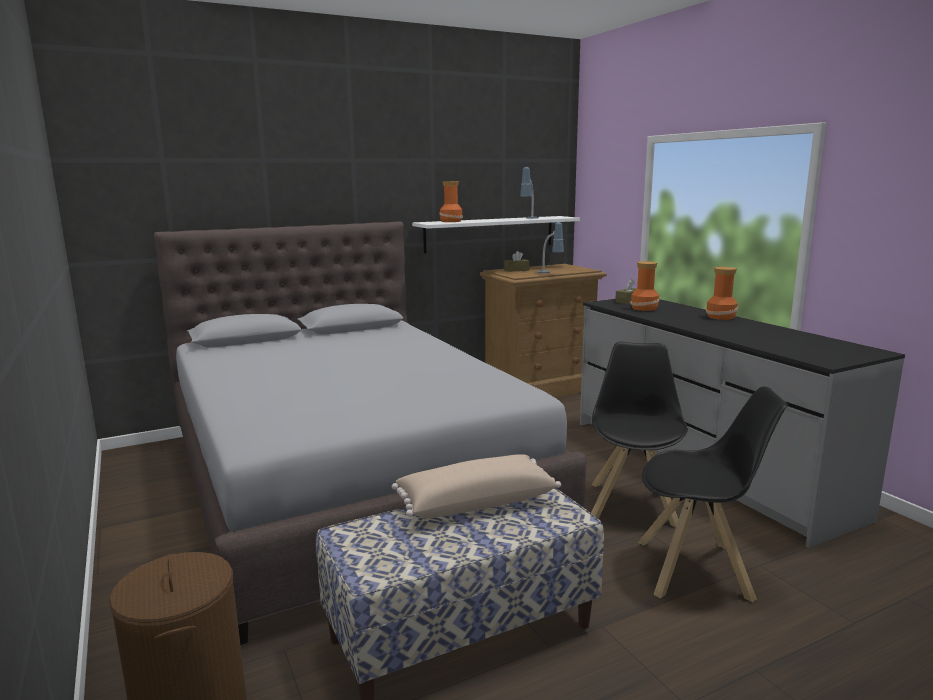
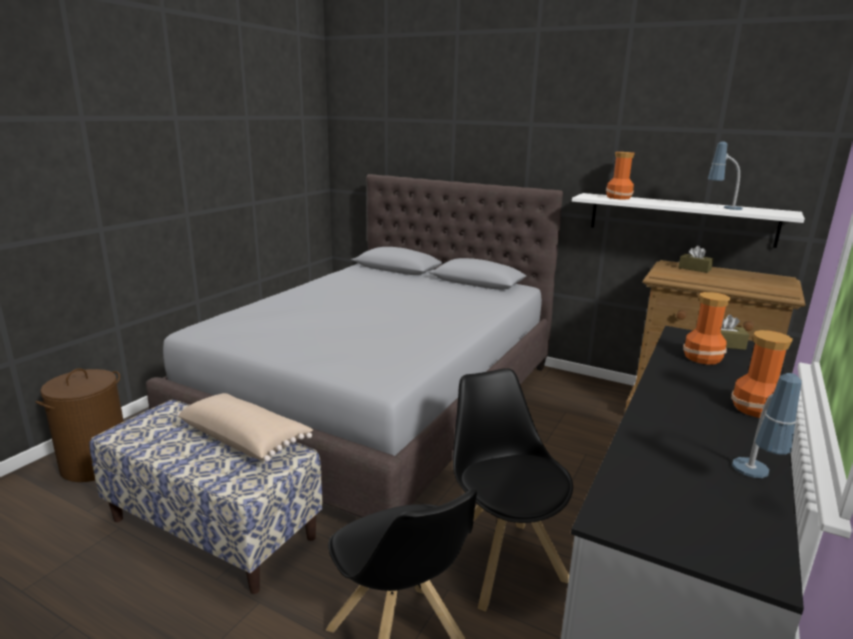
camera: 55 degrees right, 5 degrees up
(550, 273) = (713, 282): table lamp -> table lamp (754, 482)
(633, 503) = (502, 560): black chair -> black chair turned 90 degrees counterclockwise

